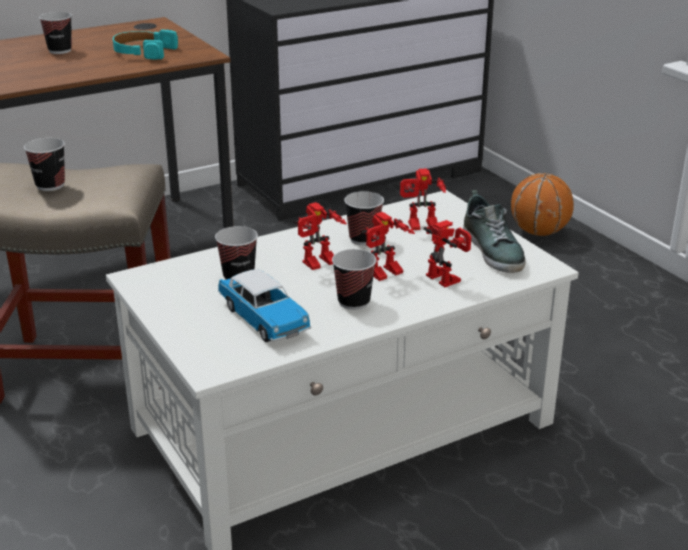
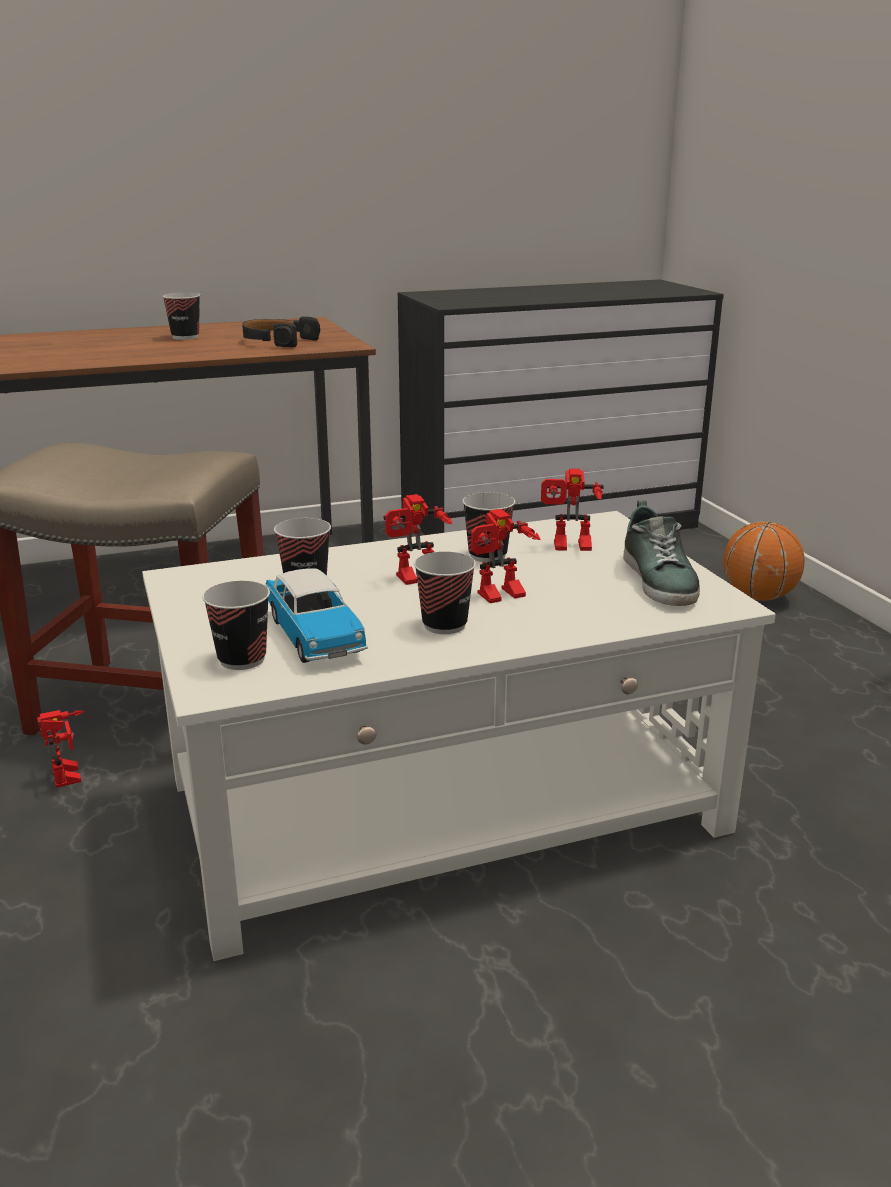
camera: 10 degrees right, 5 degrees down
(50, 185) = (107, 464): cup -> cup (242, 659)
(143, 52) = (278, 341): turquoise headphones -> black headphones
(448, 278) = (586, 607): toy robot -> toy robot (72, 776)

